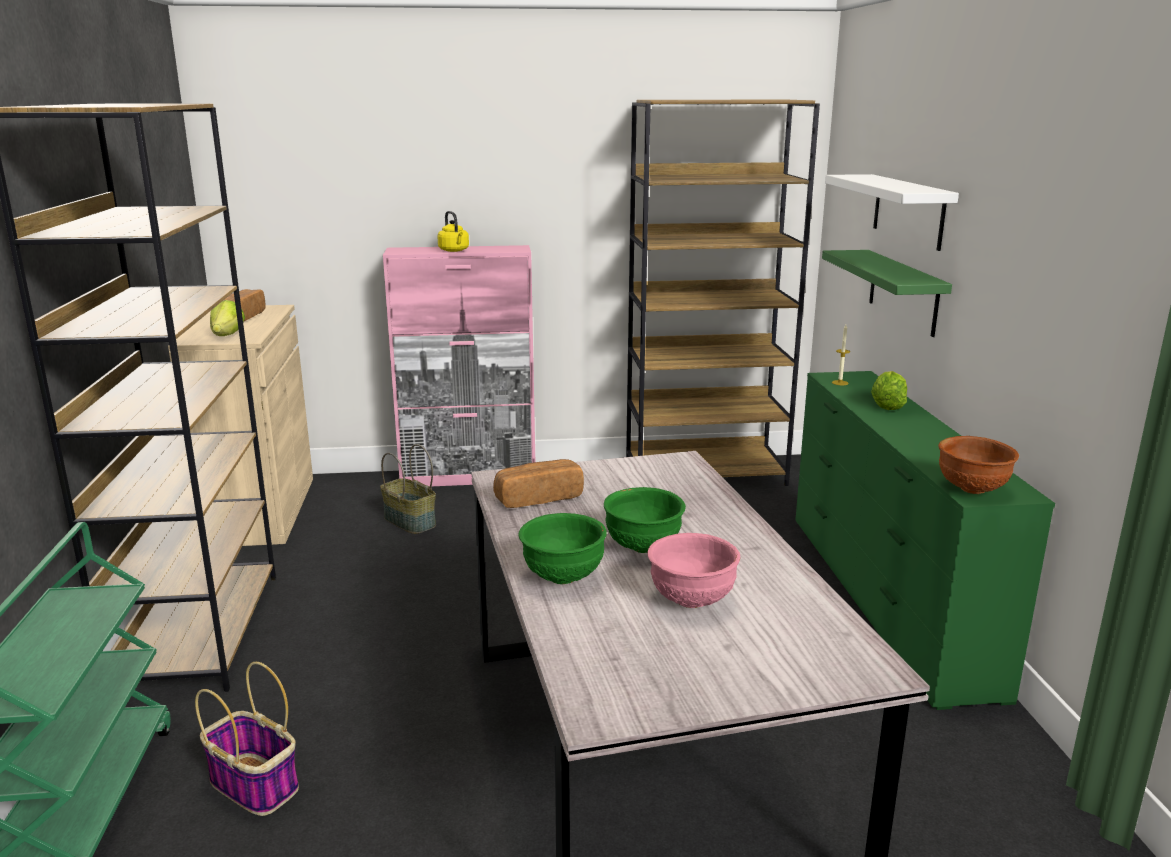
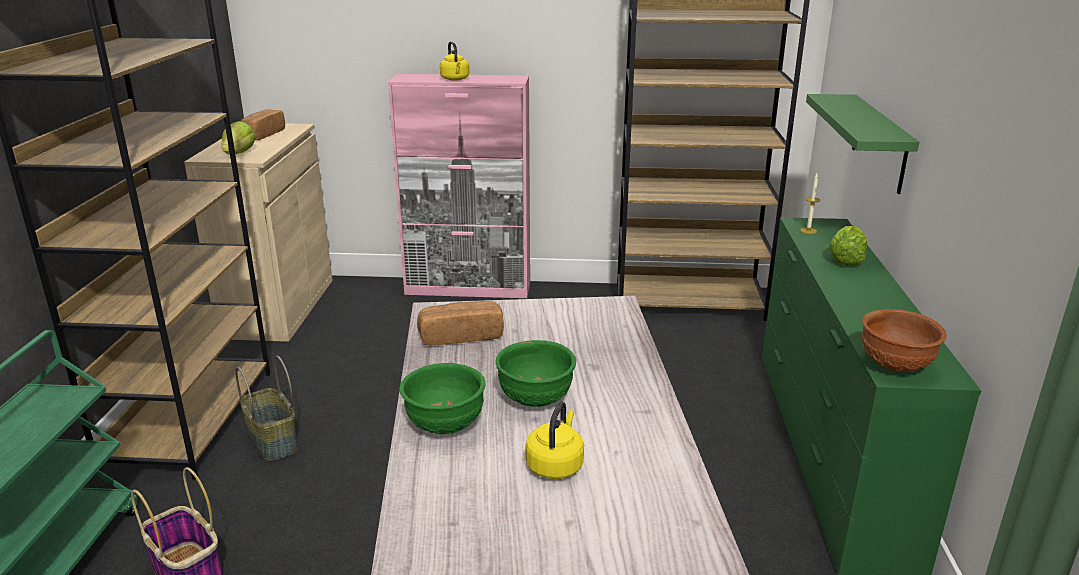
camera: 10 degrees right, 5 degrees up
(408, 522) = (401, 329): basket -> basket (271, 440)
(690, 600) = (555, 465): pink bowl -> yellow kettle
(908, 210) = (891, 58): white shelf -> none

